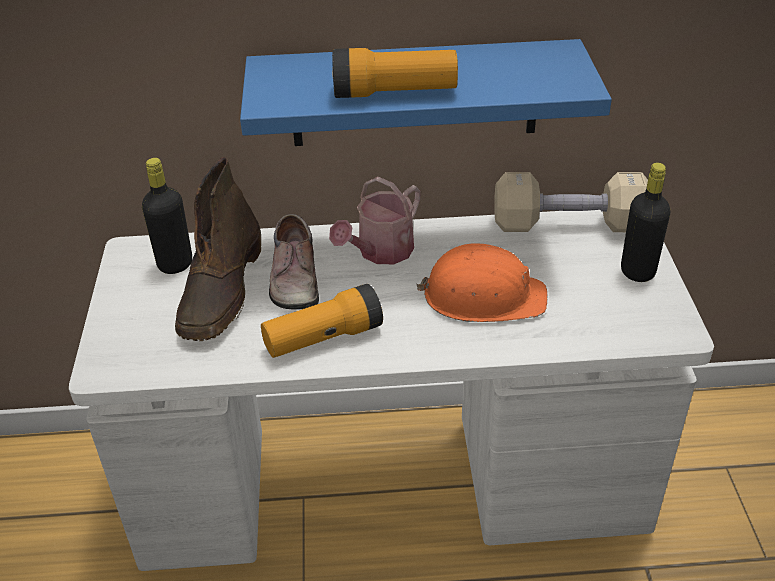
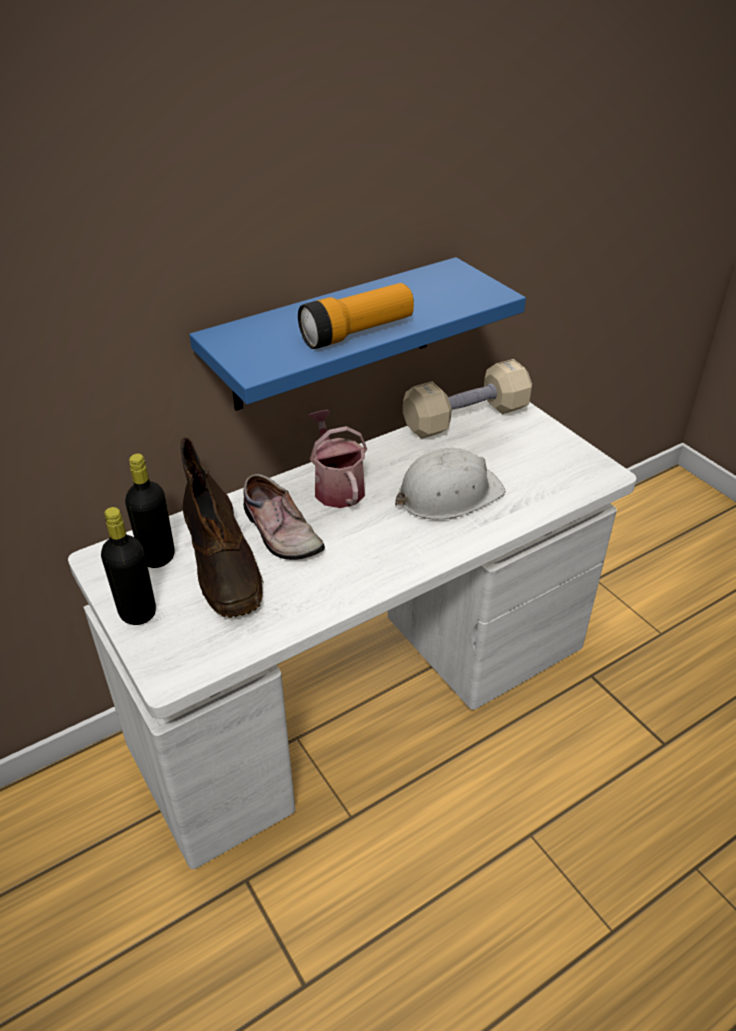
camera: 30 degrees left, 0 degrees up
(323, 338) = (349, 572): flashlight -> none
(380, 252) = (336, 486): watering can -> watering can turned 150 degrees clockwise
(483, 296) = (448, 494): orange hard hat -> white hard hat
(637, 271) = (543, 438): black bottle -> black bottle (137, 612)

